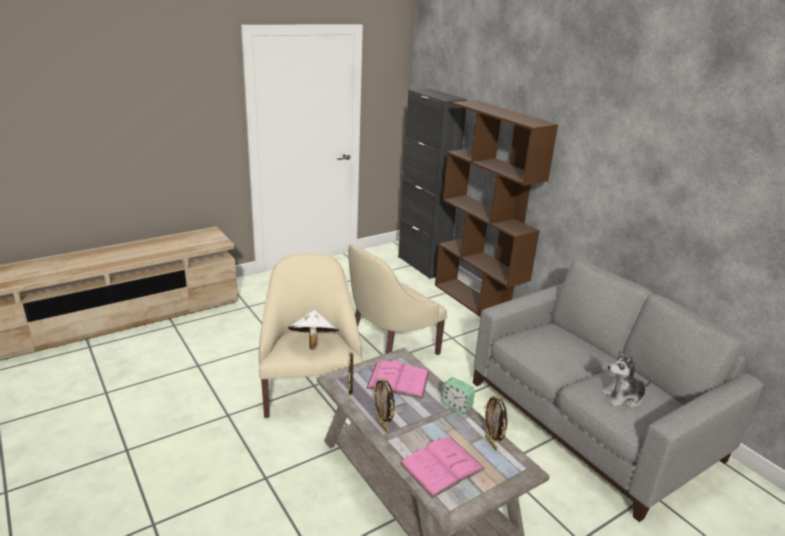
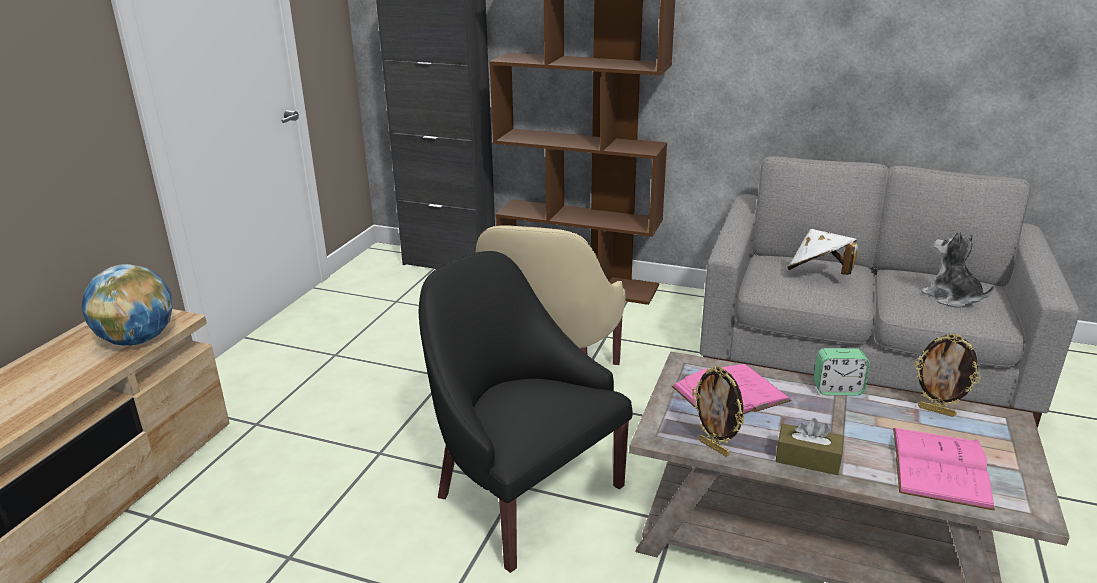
camera: 35 degrees left, 0 degrees up
(199, 245) = (138, 340): none -> globe
(310, 390) = (522, 494): beige armchair -> black armchair
(313, 342) = (541, 403): white hat -> white hat (818, 274)
(383, 425) = (807, 459): picture frame -> brown tissue box
(623, 397) = (952, 298): plush toy -> plush toy turned 105 degrees clockwise

